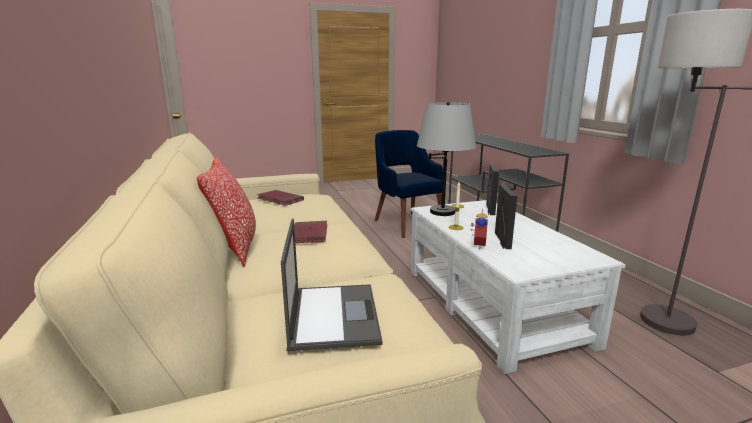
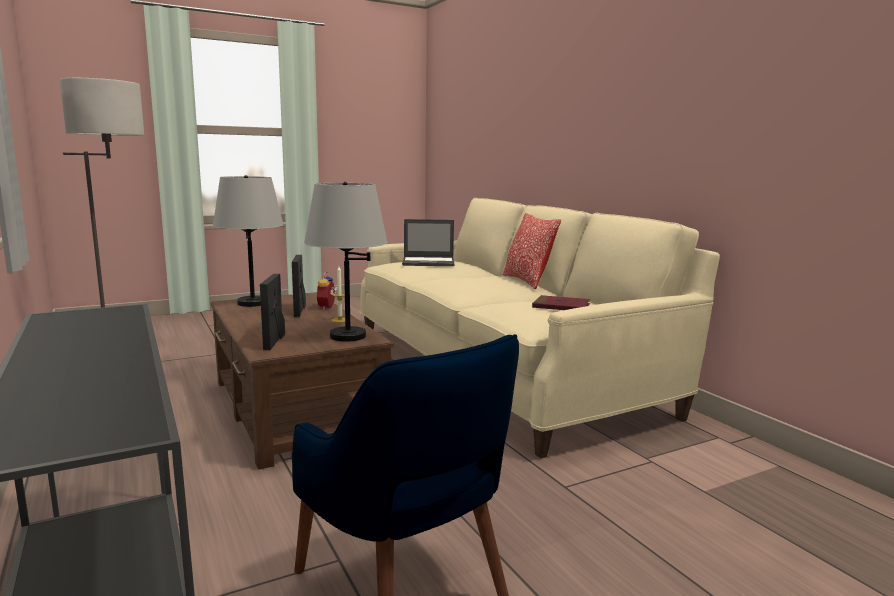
camera: 170 degrees right, 5 degrees down
(309, 235) = (478, 282): red book -> none
(333, 315) = (429, 262): laptop -> laptop turned 75 degrees counterclockwise
(492, 303) = (294, 409): white coffee table -> brown coffee table
(567, 256) = (253, 303): none -> grey table lamp

